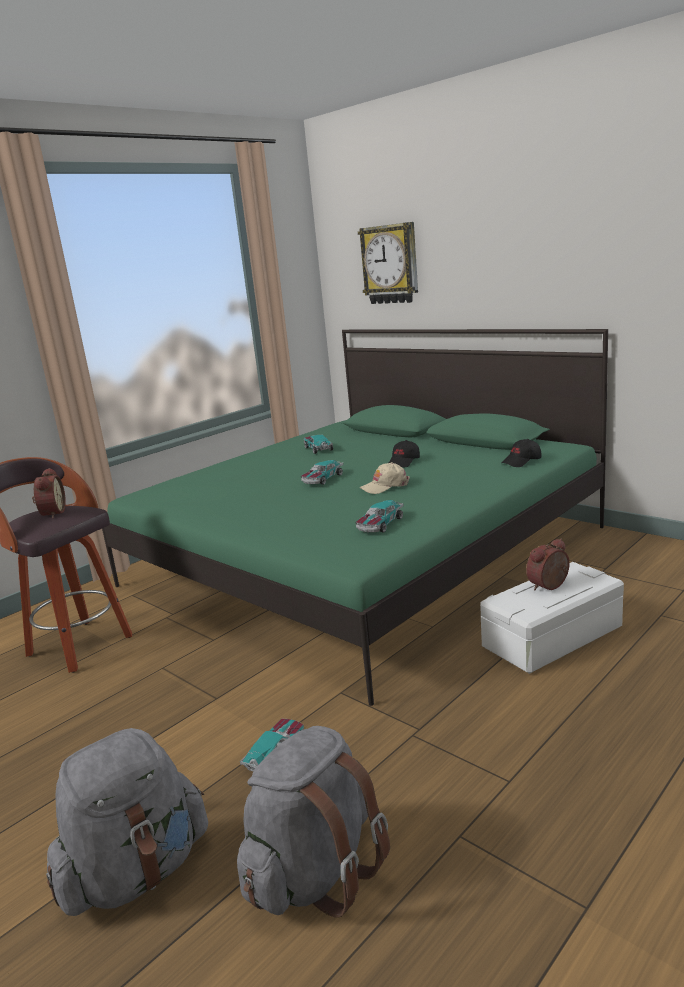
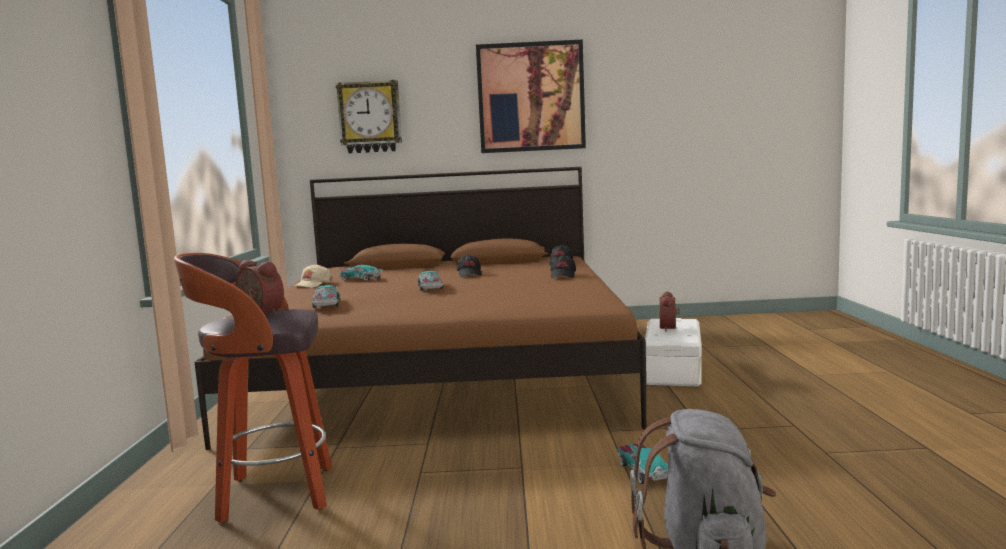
camera: 45 degrees left, 10 degrees down
(315, 872) = (802, 499): grey backpack -> none
(363, 556) = (444, 369): green bed -> brown bed
(380, 524) = (562, 293): toy car -> toy car (326, 304)
(385, 486) = (499, 282): beige cap -> beige cap (312, 284)
(462, 489) = (563, 276): none -> black cap
(552, 235) = (531, 97): none -> picture

